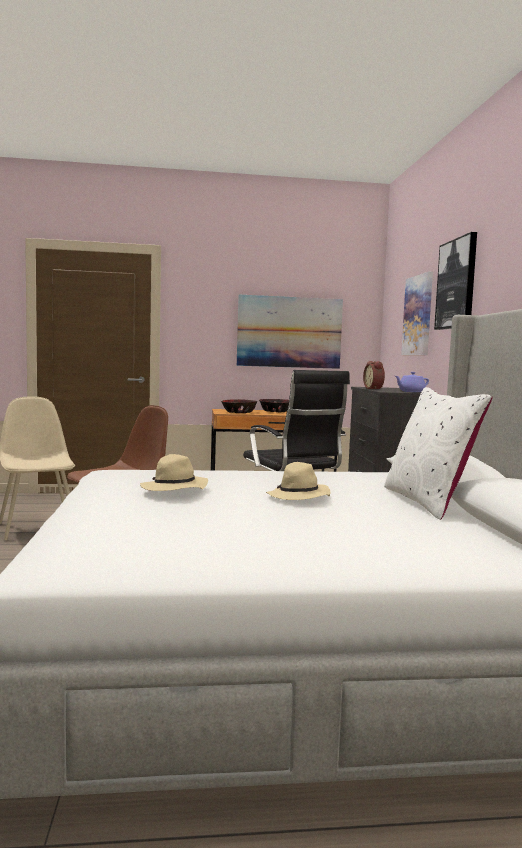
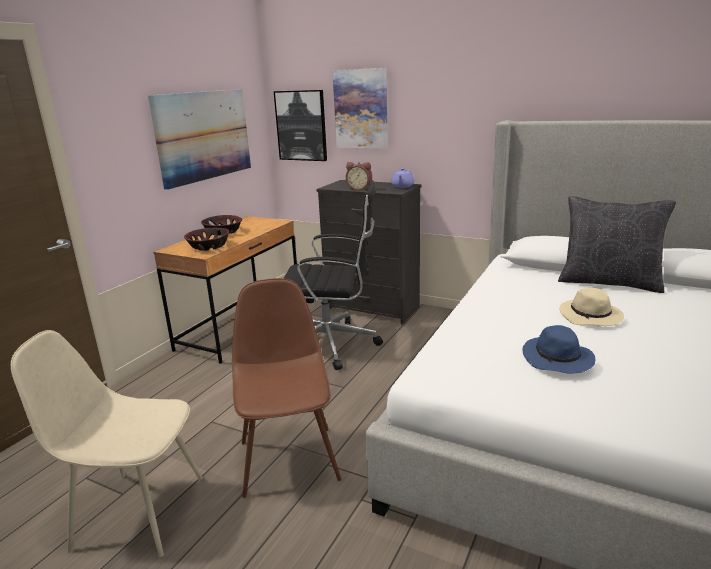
camera: 55 degrees left, 15 degrees up
(174, 489) = (558, 359): beige hat -> blue hat
(428, 502) = (609, 282): white pillow -> black pillow
(457, 284) = (438, 85): picture -> picture (301, 125)

